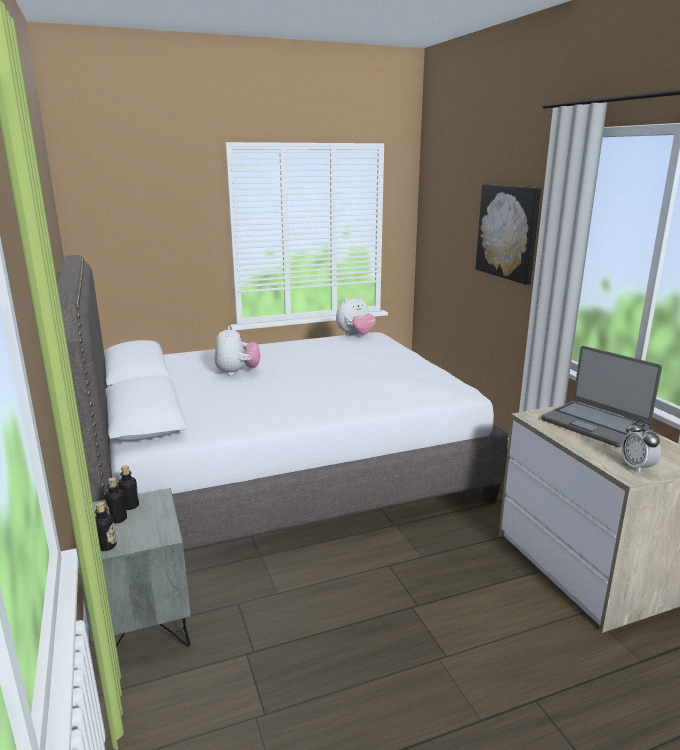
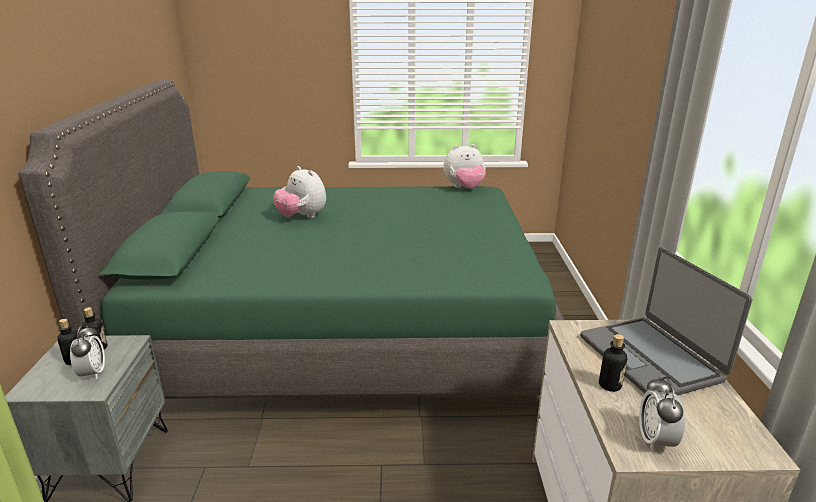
camera: 20 degrees right, 5 degrees up
(106, 546) = (38, 388): bottle -> bottle (610, 385)
(147, 525) = (92, 373): none -> alarm clock
(237, 372) = (302, 217): plush toy -> plush toy turned 120 degrees clockwise
(281, 475) = (342, 331): grey bed -> green bed
(508, 232) = (644, 79): picture -> none

